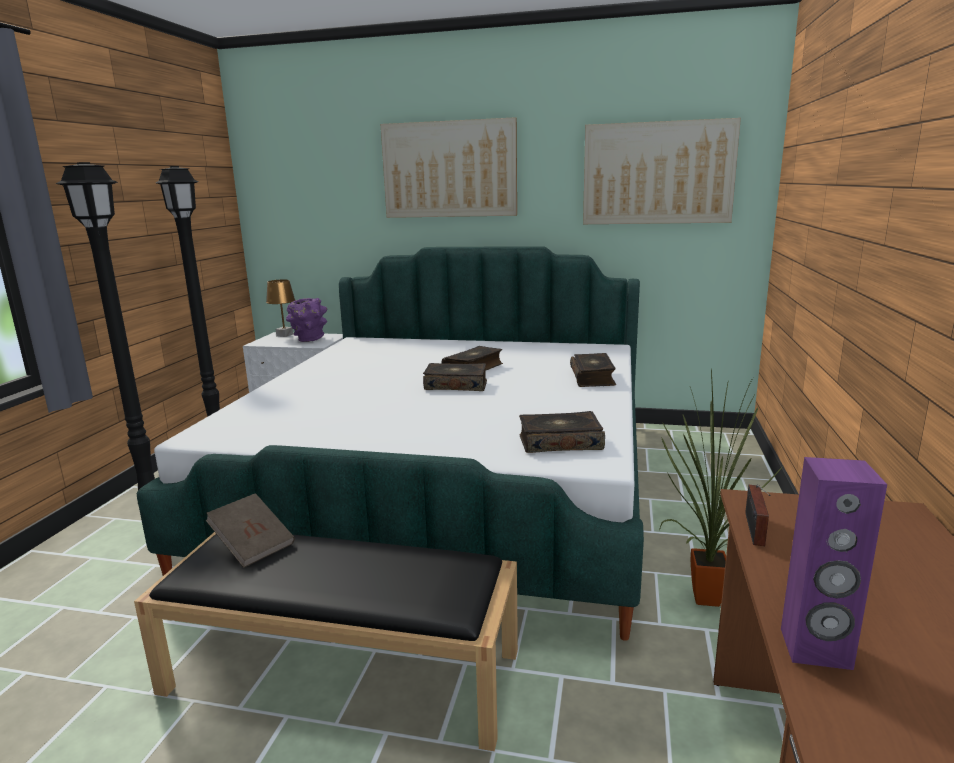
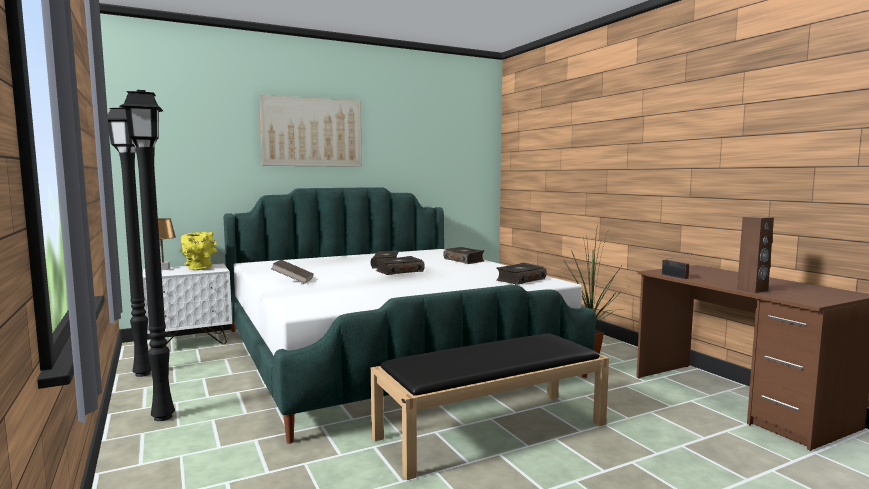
camera: 40 degrees left, 10 degrees down
(253, 545) = (428, 358): brown book -> brown book (293, 281)
(309, 340) = (200, 269): purple vase -> yellow vase
(657, 173) = (443, 143): picture -> none
(815, 649) = (752, 290): purple speaker -> brown speaker

